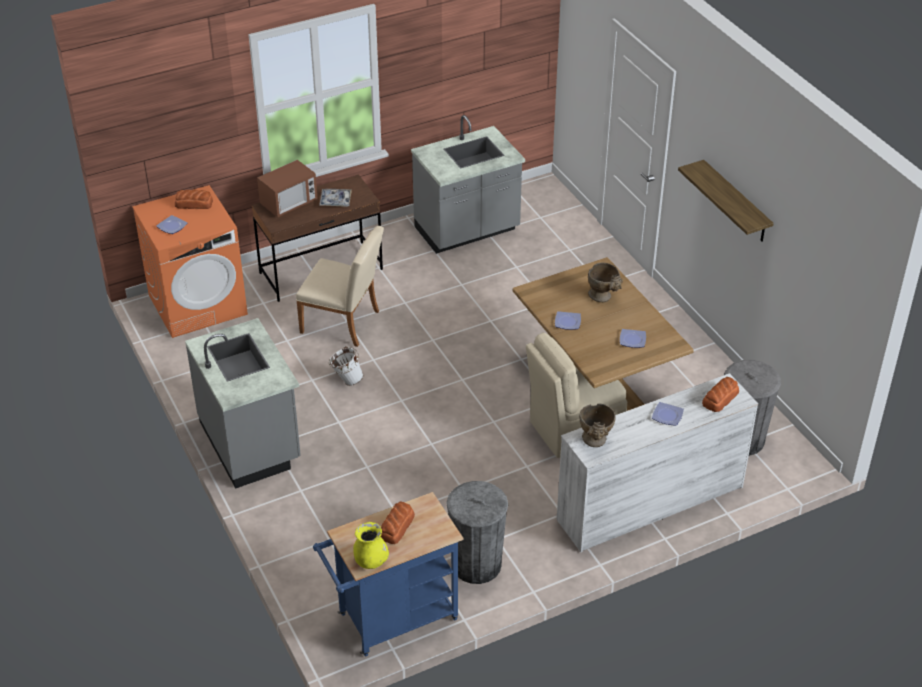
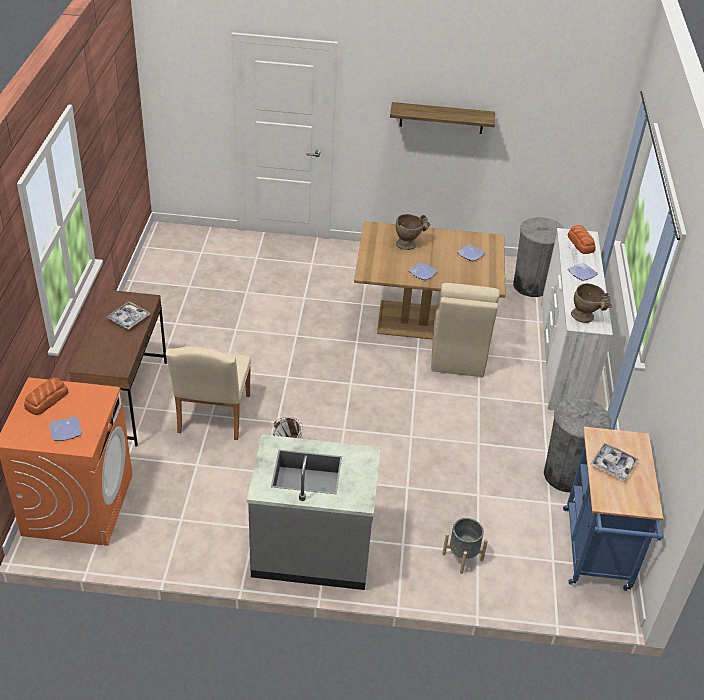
camera: 60 degrees left, 0 degrees up
(289, 204) = (97, 347): microwave -> none
(316, 532) = (463, 557): none -> grey planter
(345, 323) = (212, 417): beige chair -> beige chair turned 135 degrees clockwise
(370, 561) = (646, 499): yellow vase -> none
(397, 526) = (613, 465): bread -> tray
(467, 231) = (173, 295): grey counter -> none

